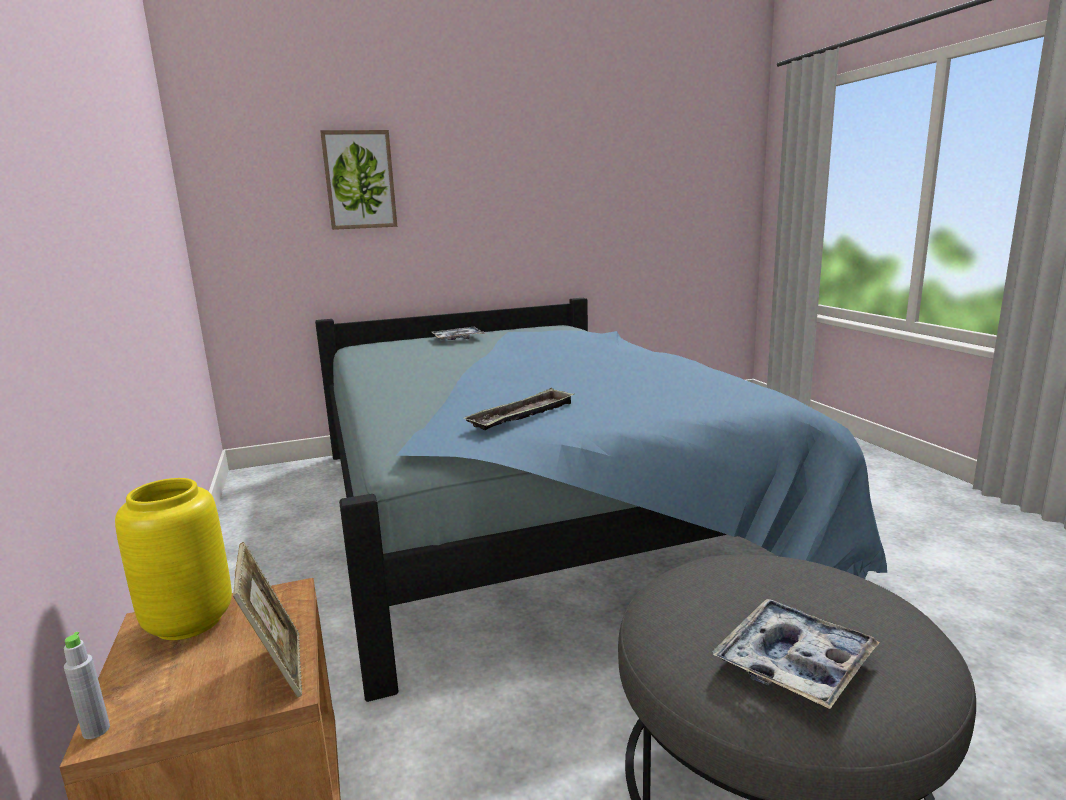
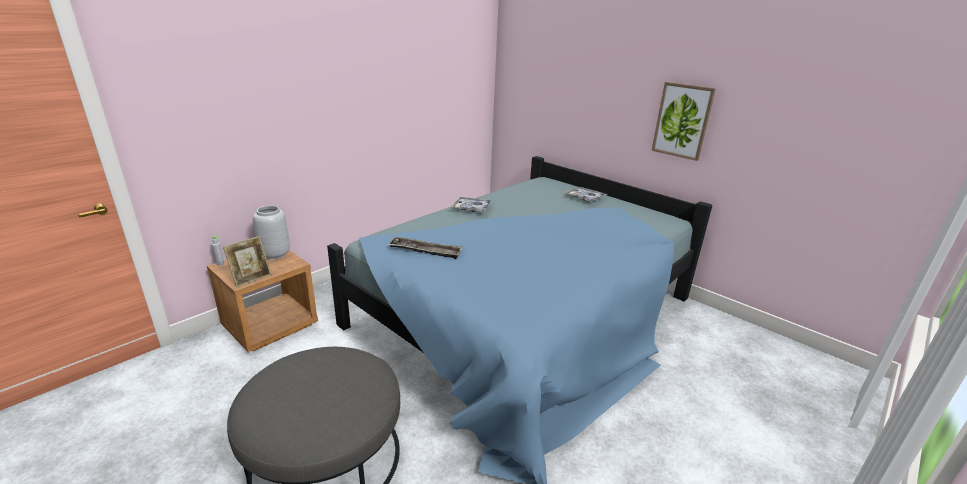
camera: 60 degrees right, 10 degrees up
(187, 622) = (275, 254): yellow vase -> grey vase
(359, 180) = (576, 77): picture -> picture (682, 121)
(794, 662) = (277, 393): tray -> tray (472, 208)

